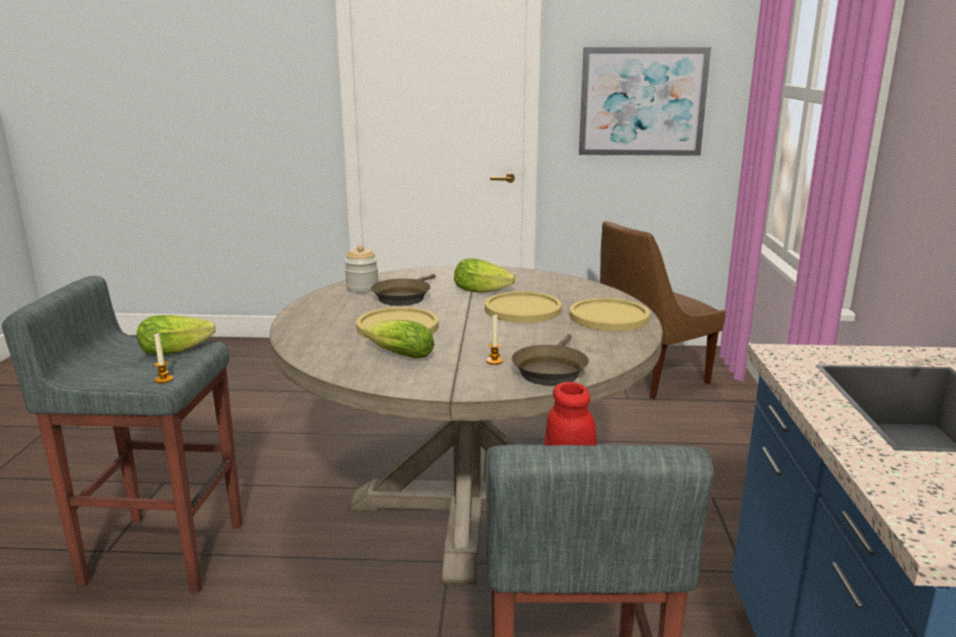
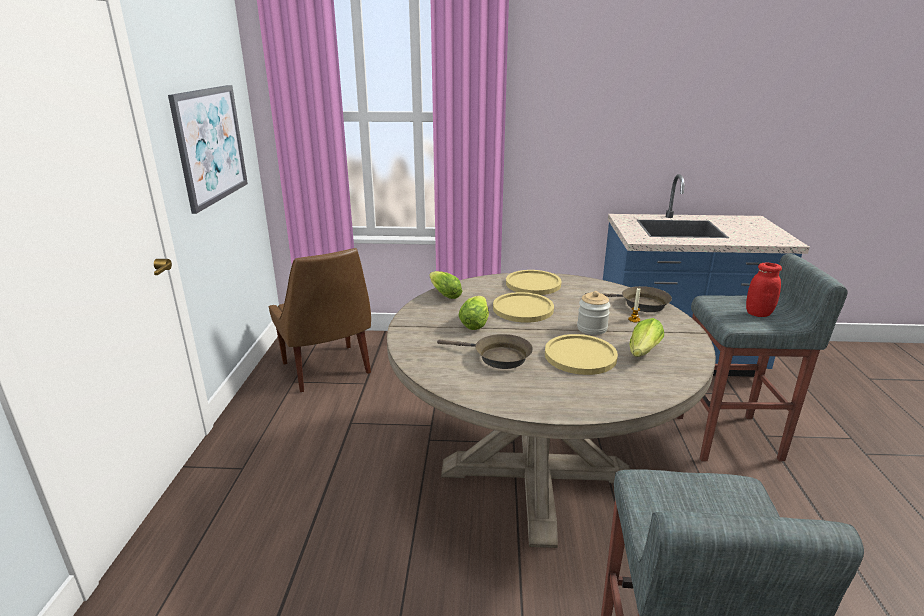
camera: 90 degrees left, 5 degrees up
(163, 379) = (738, 484): candle -> none
(180, 349) = (659, 494): lettuce -> lettuce (443, 294)
(362, 288) = (470, 381): jar -> jar (592, 328)

